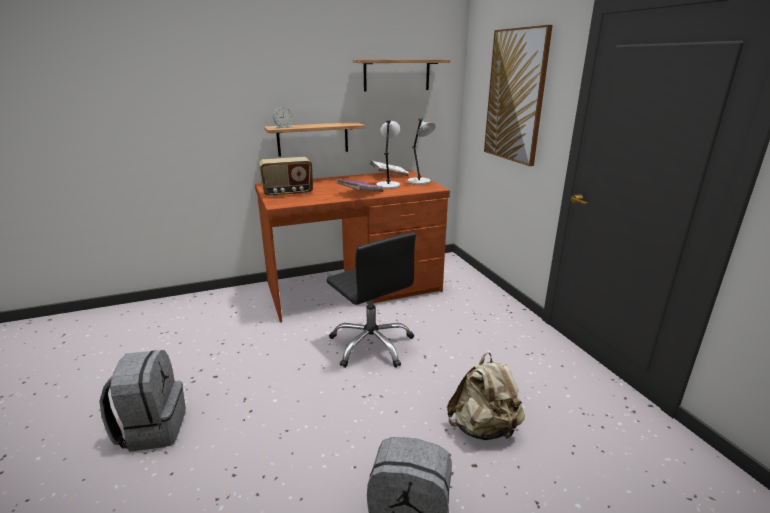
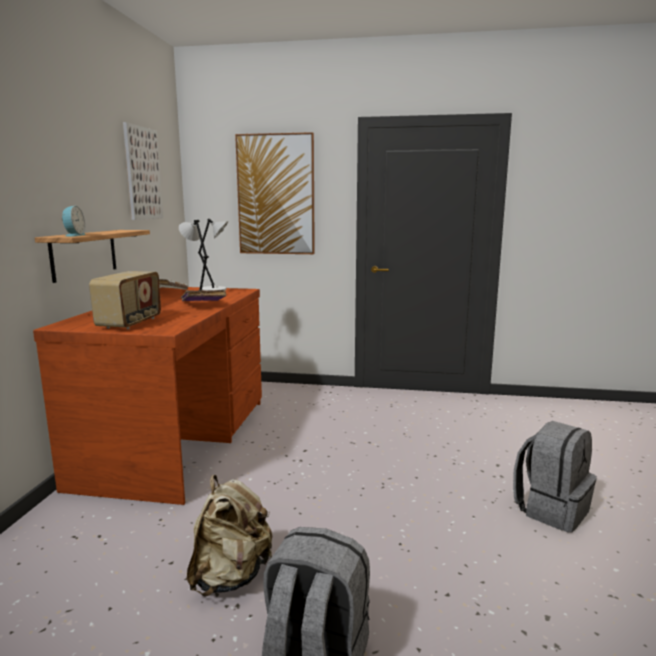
camera: 60 degrees left, 10 degrees down
(371, 345) = (305, 461): black office chair -> none
(397, 75) = (142, 173): shelf -> picture
(483, 428) = (461, 449): beige backpack -> beige backpack (231, 576)

